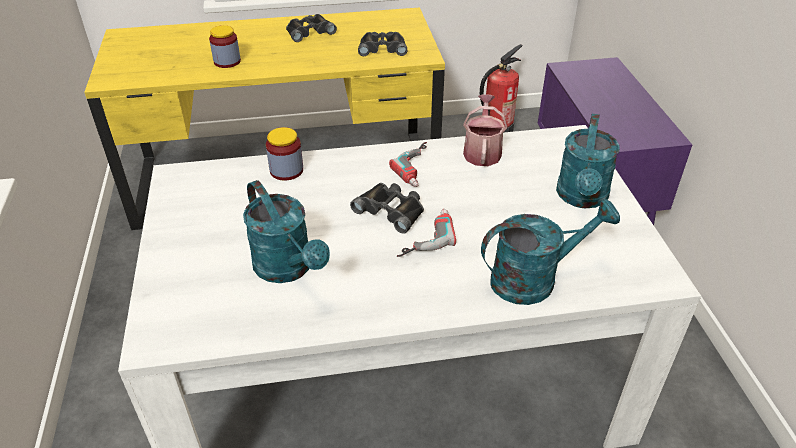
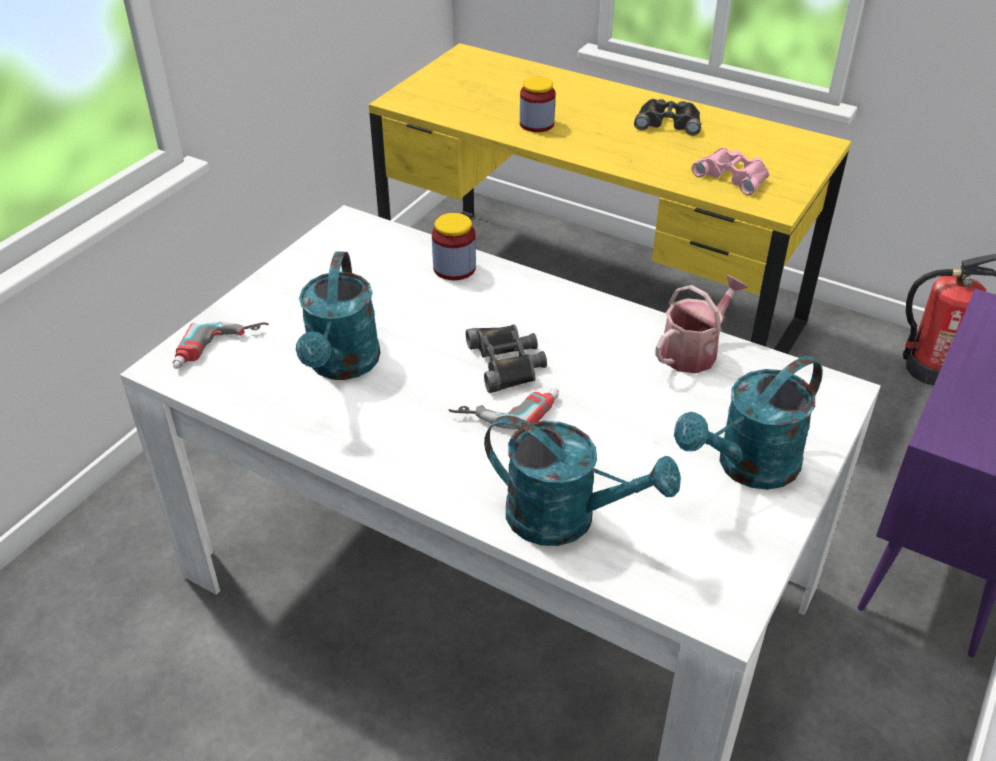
camera: 40 degrees right, 0 degrees up
(382, 48) = (733, 176): black binoculars -> pink binoculars
(420, 168) = (595, 334): power drill -> power drill (221, 350)

